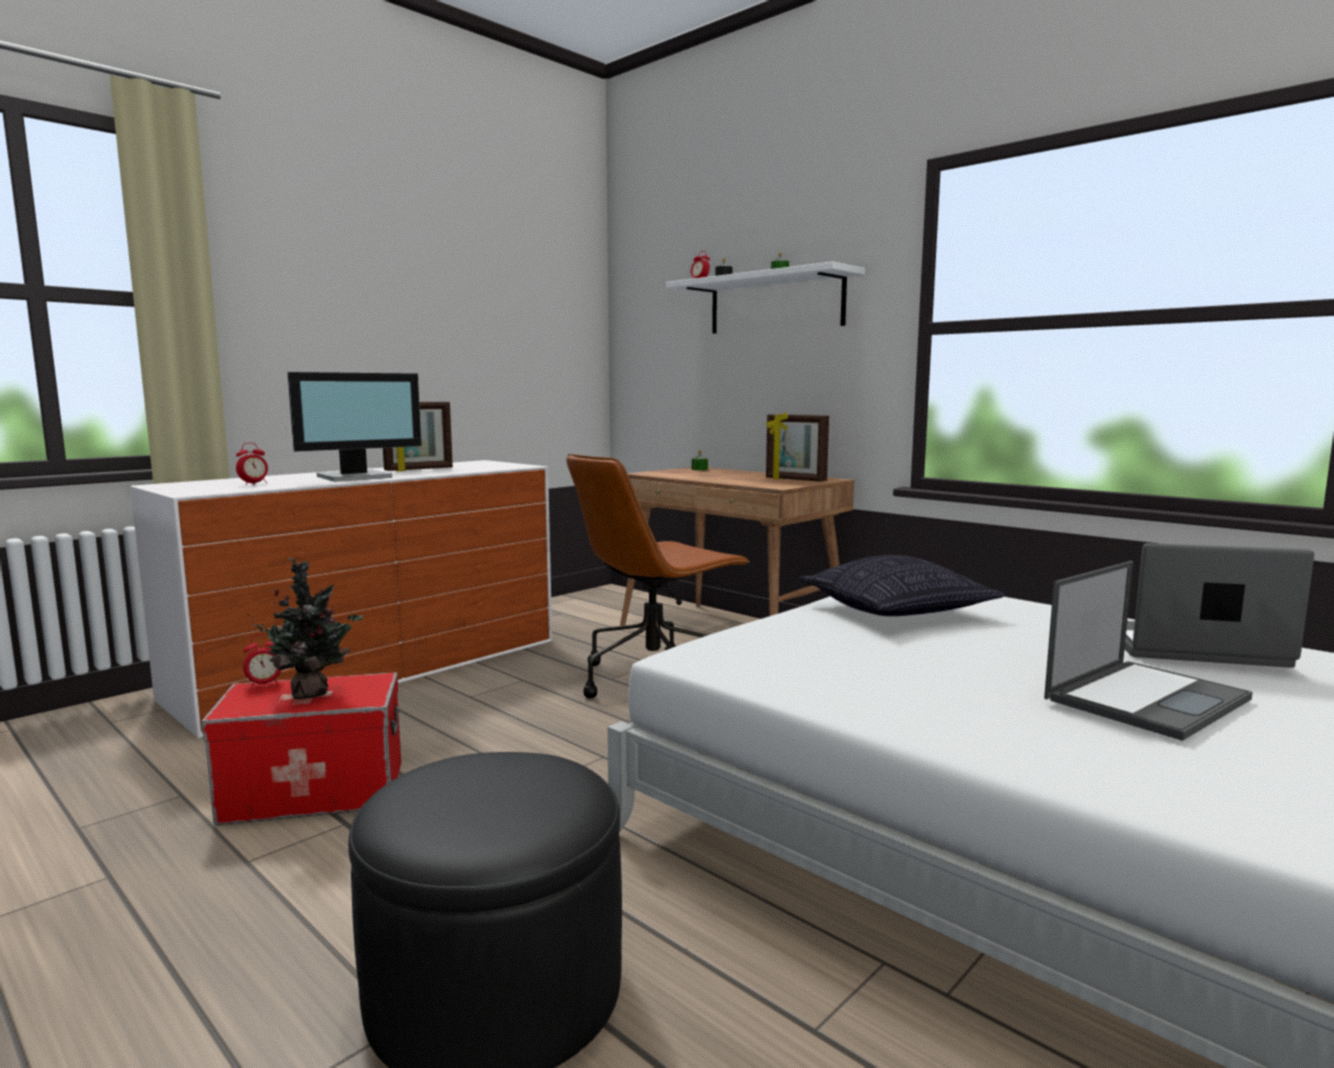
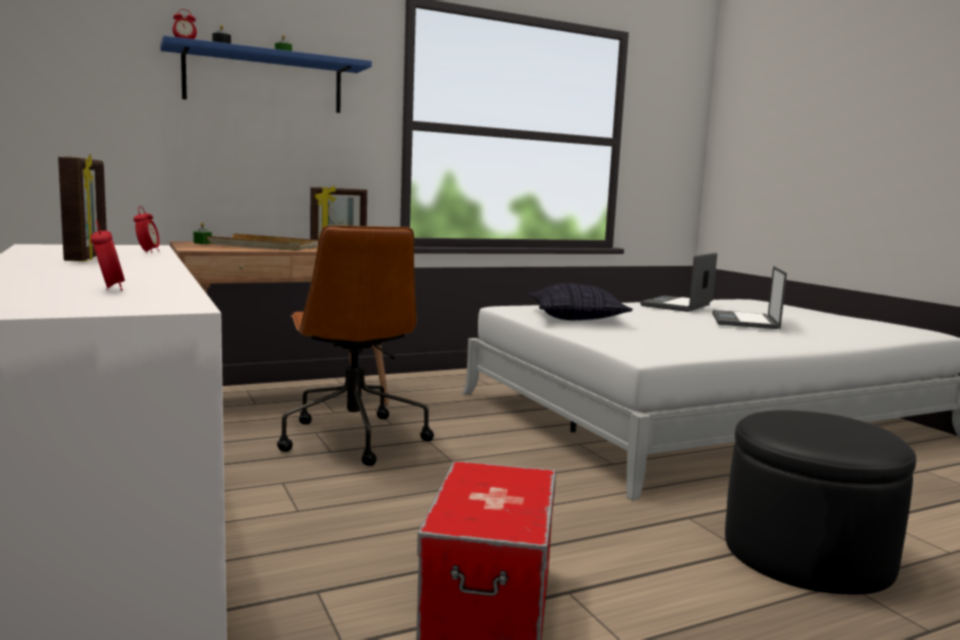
camera: 70 degrees left, 0 degrees up
(264, 684) = (442, 515): alarm clock -> alarm clock (147, 252)
(313, 693) = (495, 494): potted plant -> none
(356, 477) = (128, 270): monitor -> none
(716, 475) = (264, 246): none -> beige tray
(775, 304) = (264, 81): white shelf -> blue shelf
(1147, 698) = (745, 321): laptop -> laptop turned 150 degrees counterclockwise

